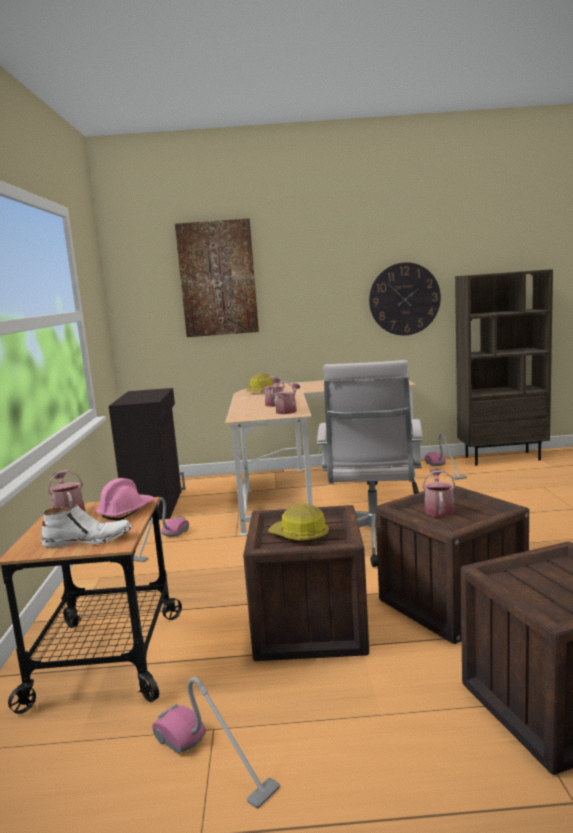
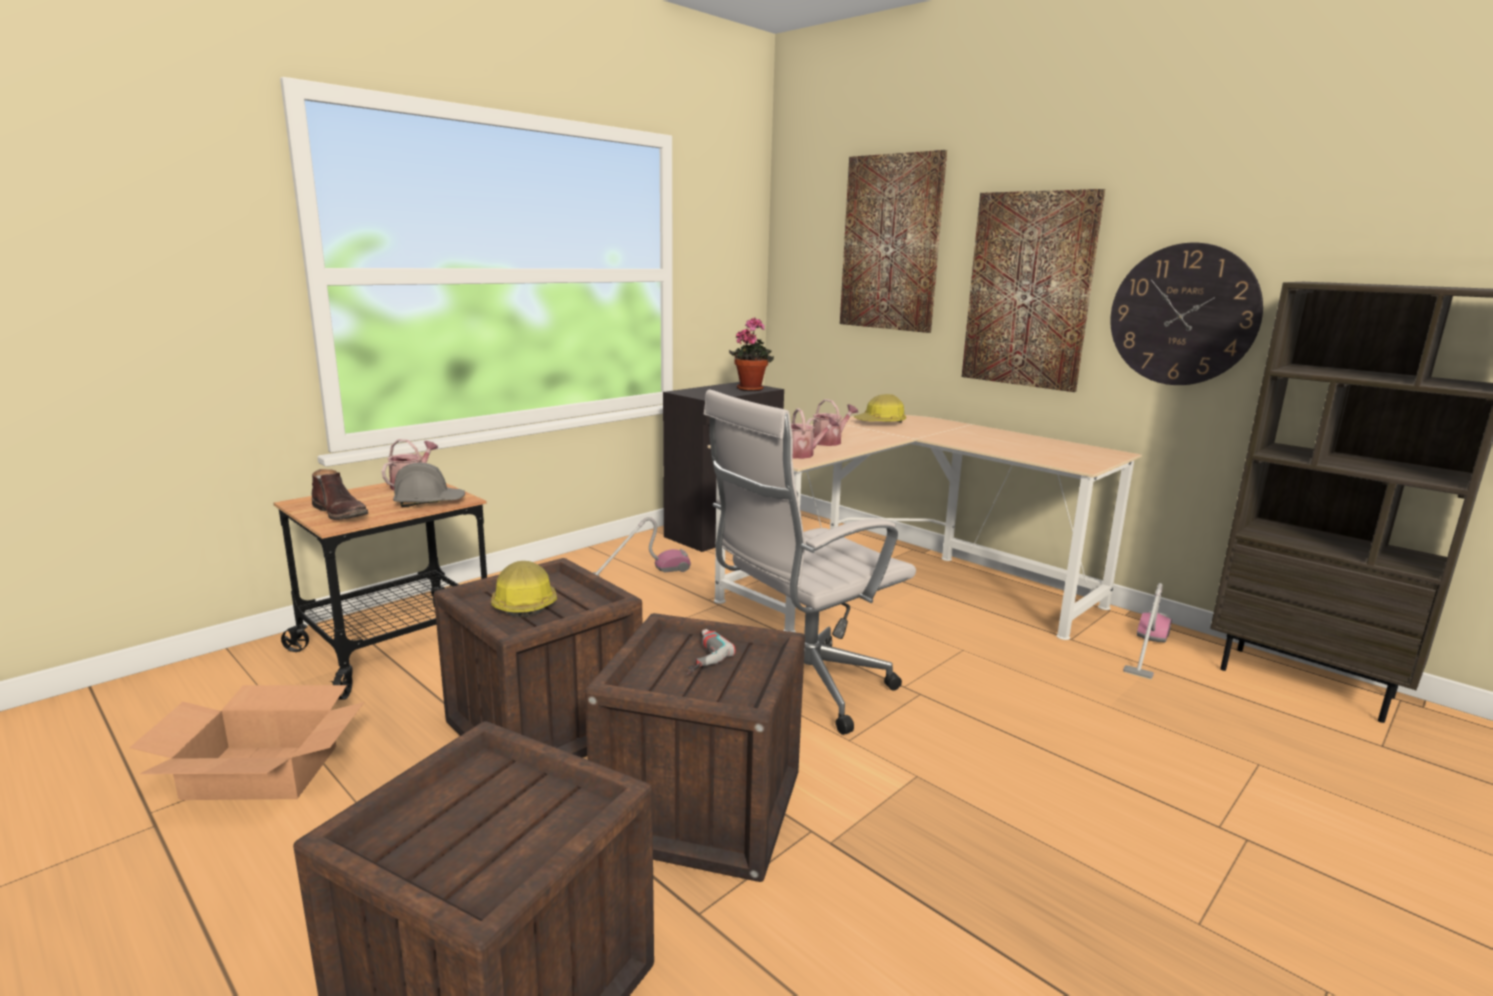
camera: 45 degrees right, 5 degrees up
(88, 540) = (341, 513): white boot -> brown boot
(126, 511) = (429, 502): pink hard hat -> grey hard hat
(155, 391) = (751, 389): none -> potted plant
(213, 760) = (261, 772): vacuum cleaner -> cardboard box
(319, 297) = (1029, 290): none -> picture
(438, 509) = (698, 656): watering can -> power drill

